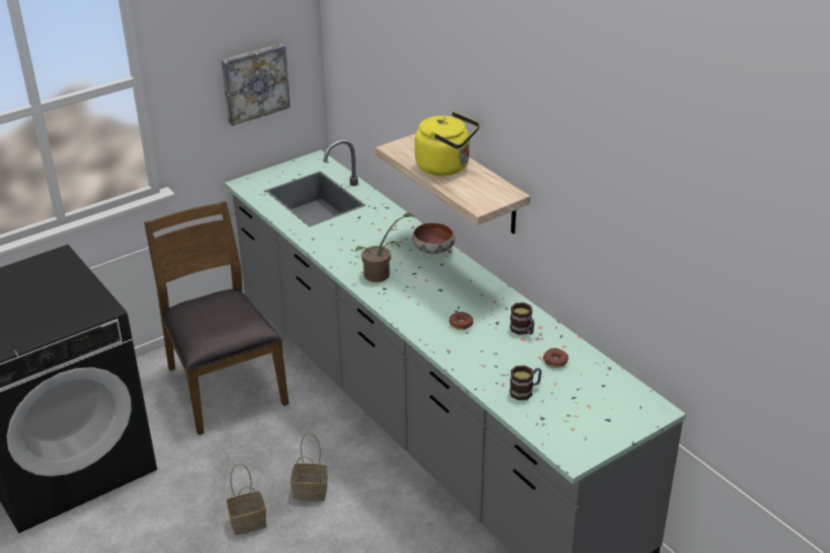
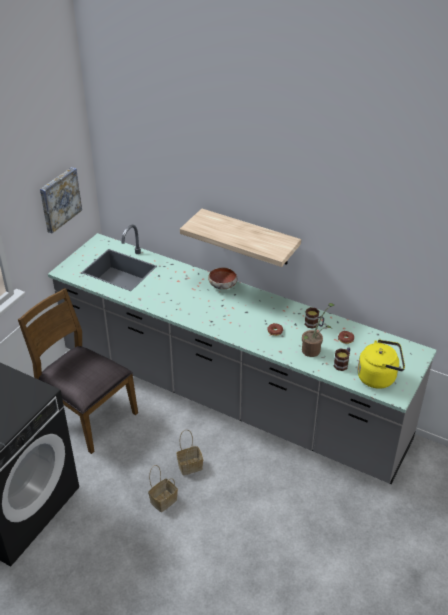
camera: 25 degrees left, 5 degrees up
(381, 274) = (202, 312): potted plant -> potted plant (313, 349)
(446, 167) = (235, 231): yellow kettle -> yellow kettle (379, 377)

